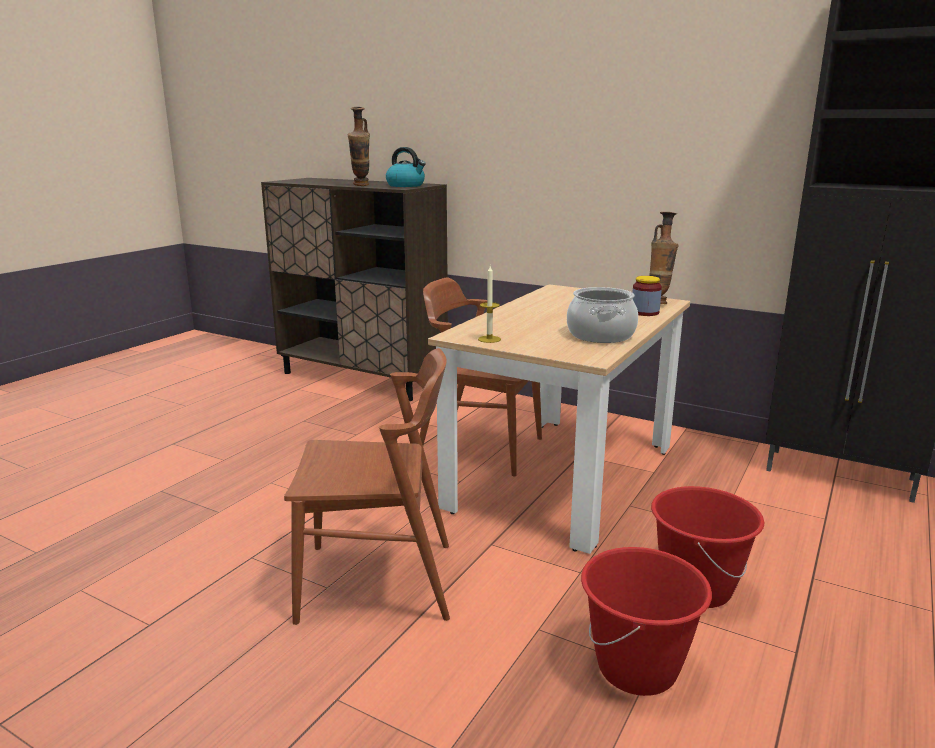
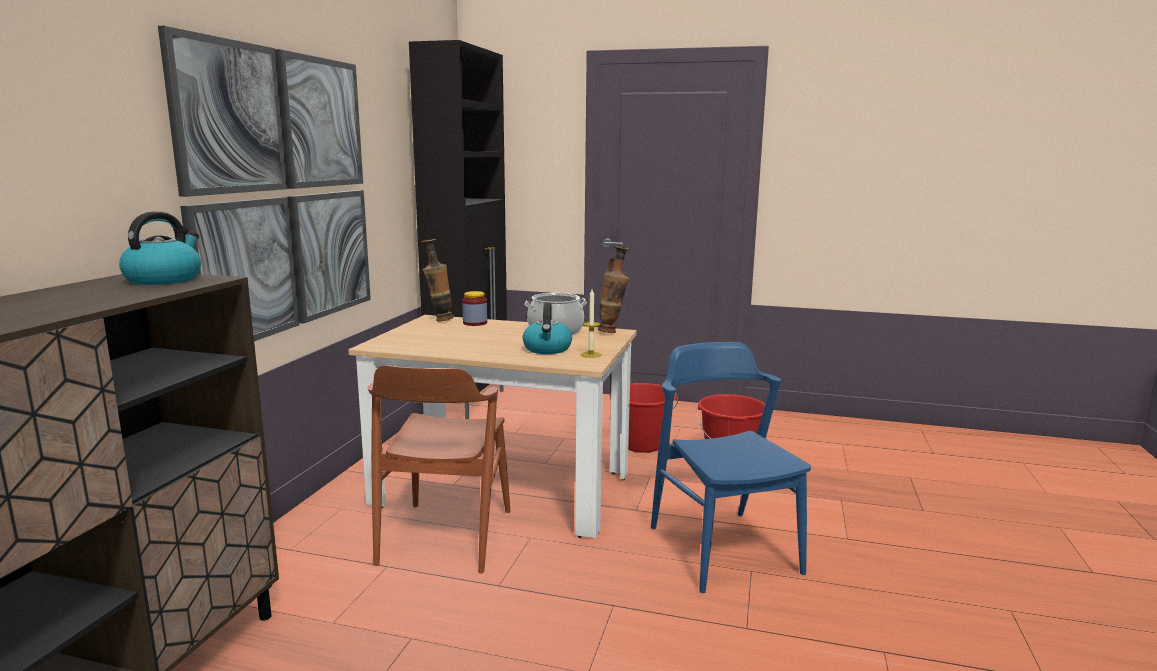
camera: 105 degrees left, 5 degrees down
(361, 186) = (143, 295): vase -> vase (612, 332)
(378, 581) = (723, 549): brown chair -> blue chair
(519, 328) = (547, 349): none -> kettle
(584, 148) = (284, 192): none -> picture

